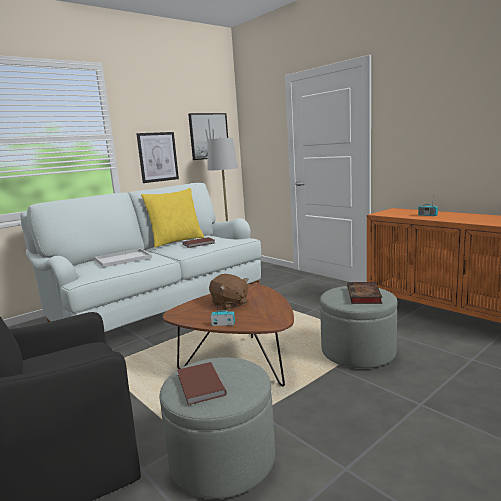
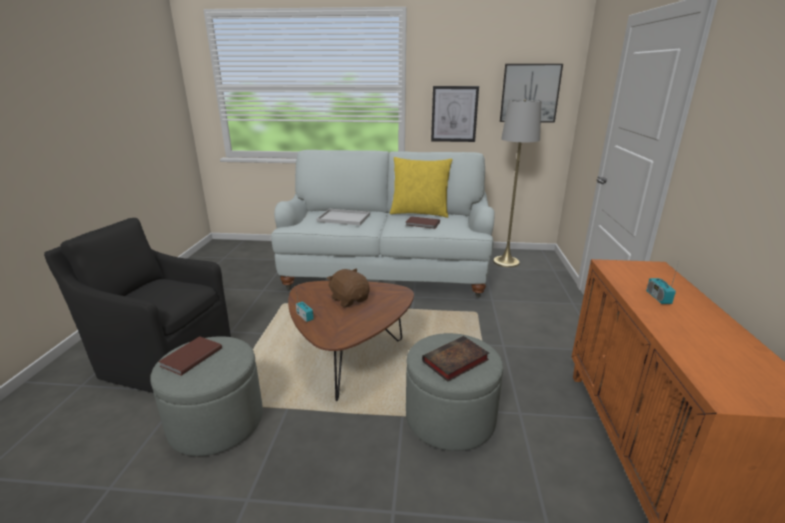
camera: 45 degrees right, 10 degrees up
(229, 304) = (349, 299): brown plush toy -> brown plush toy turned 135 degrees clockwise

